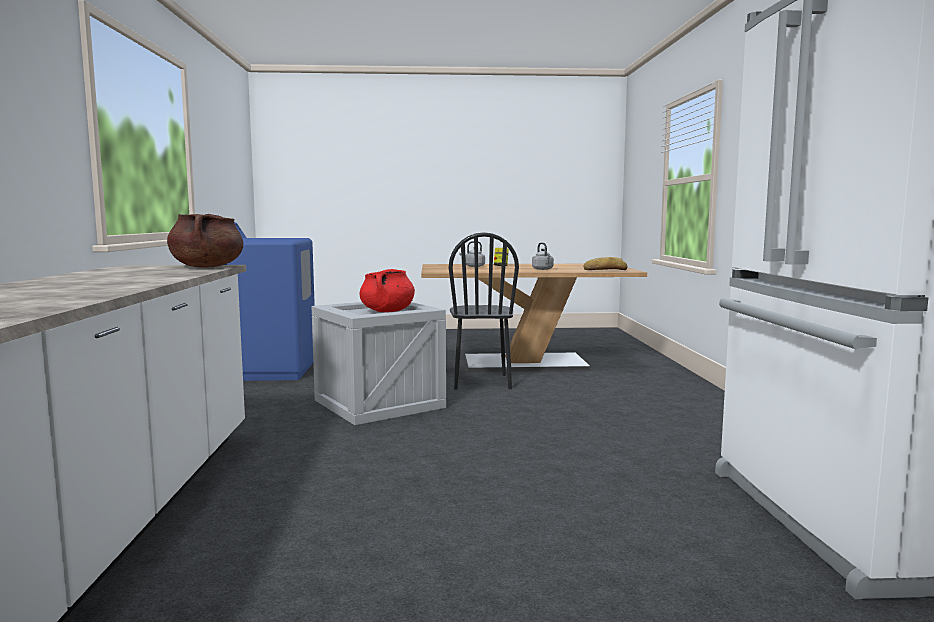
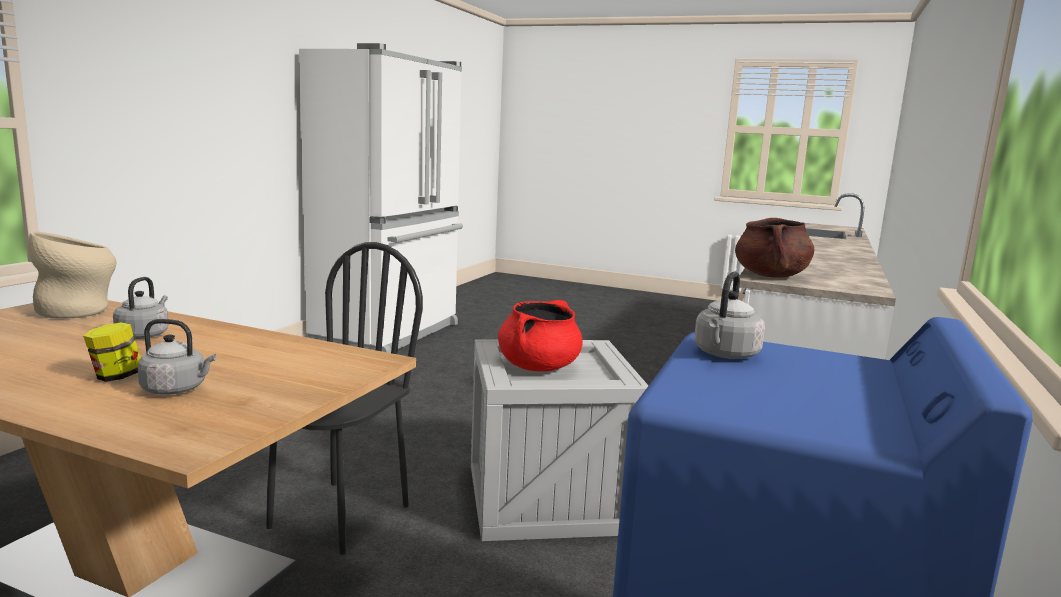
camera: 155 degrees left, 5 degrees up
(283, 239) = (725, 355): none -> grey kettle
(605, 270) = (79, 311): bread -> beige vase

